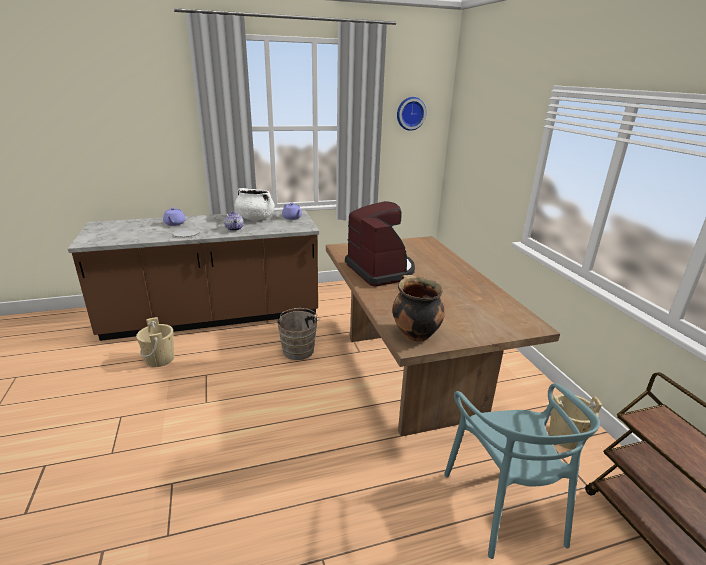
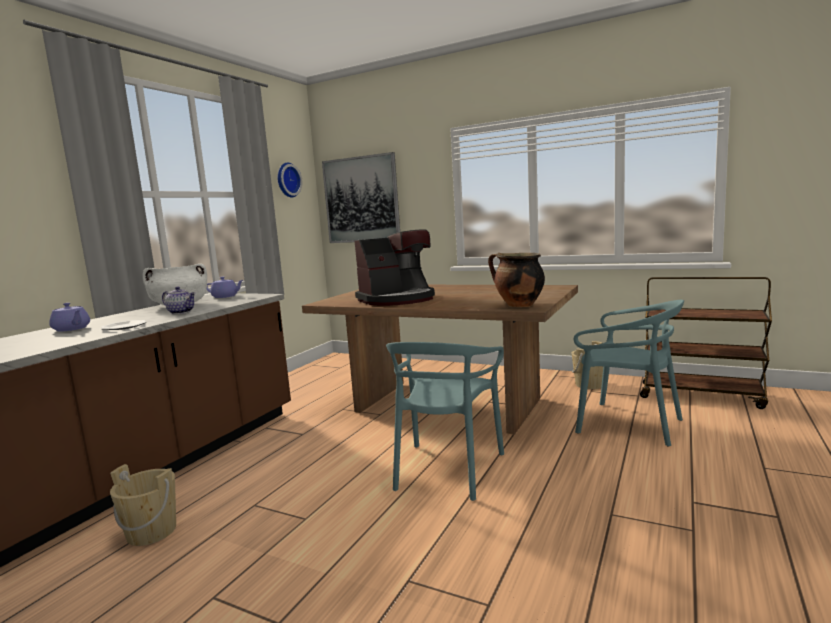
camera: 45 degrees left, 15 degrees down
(298, 349) = (320, 439): brown bucket -> none
(311, 429) = (447, 469): none -> turquoise chair
(381, 270) = (398, 299): coffee machine -> coffee machine turned 135 degrees clockwise
(472, 143) = (361, 200): none -> picture

